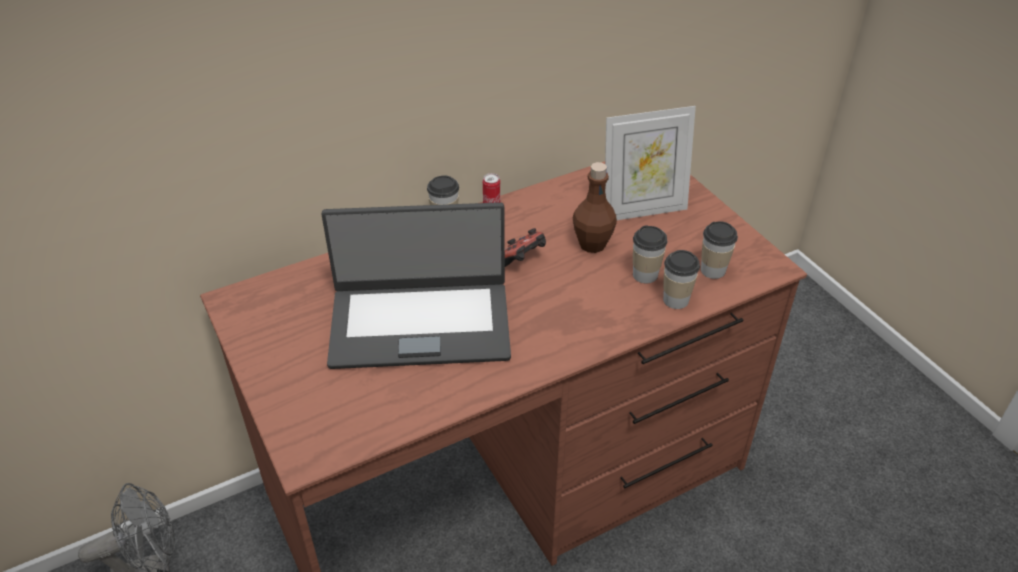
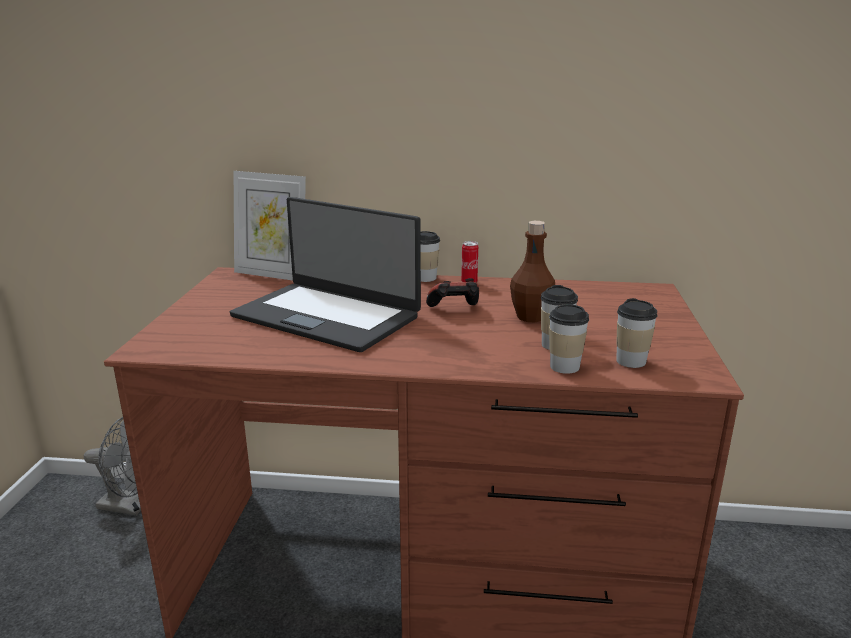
camera: 35 degrees right, 20 degrees down
(642, 210) = (607, 312): picture frame -> picture frame (272, 274)

